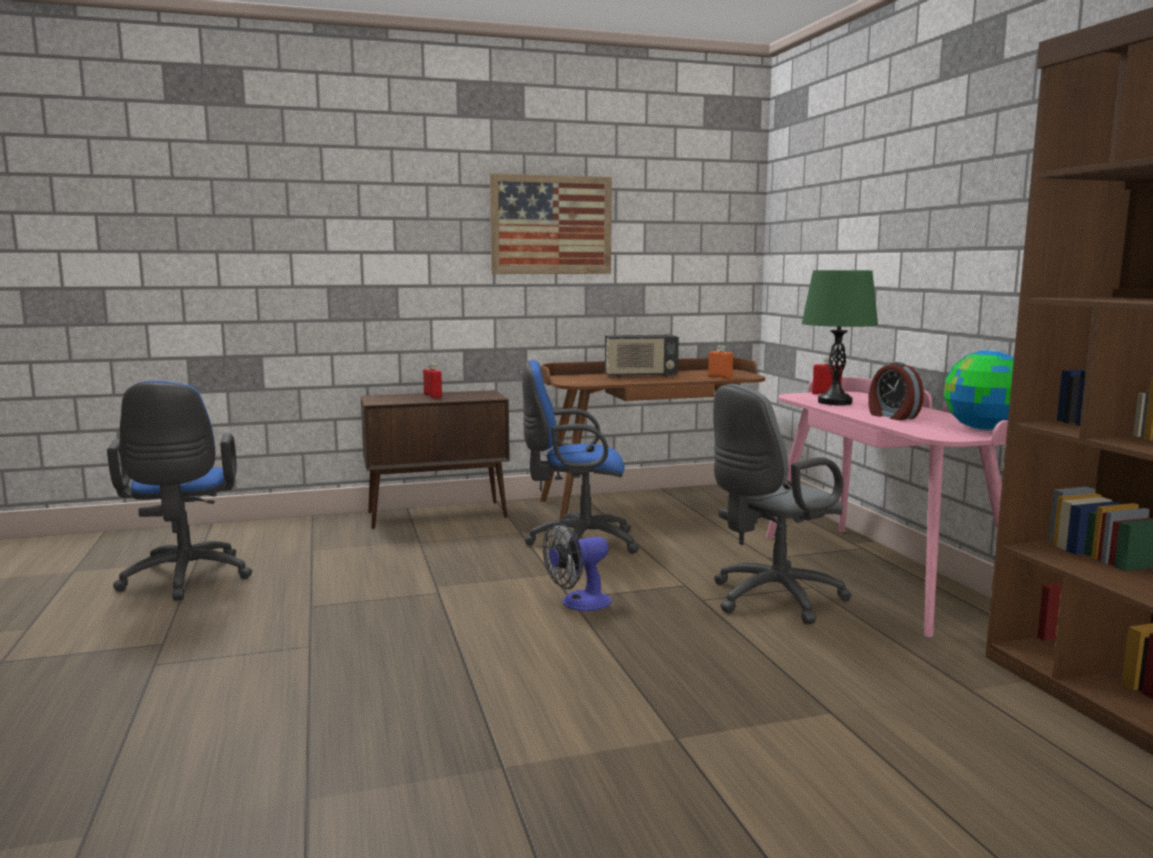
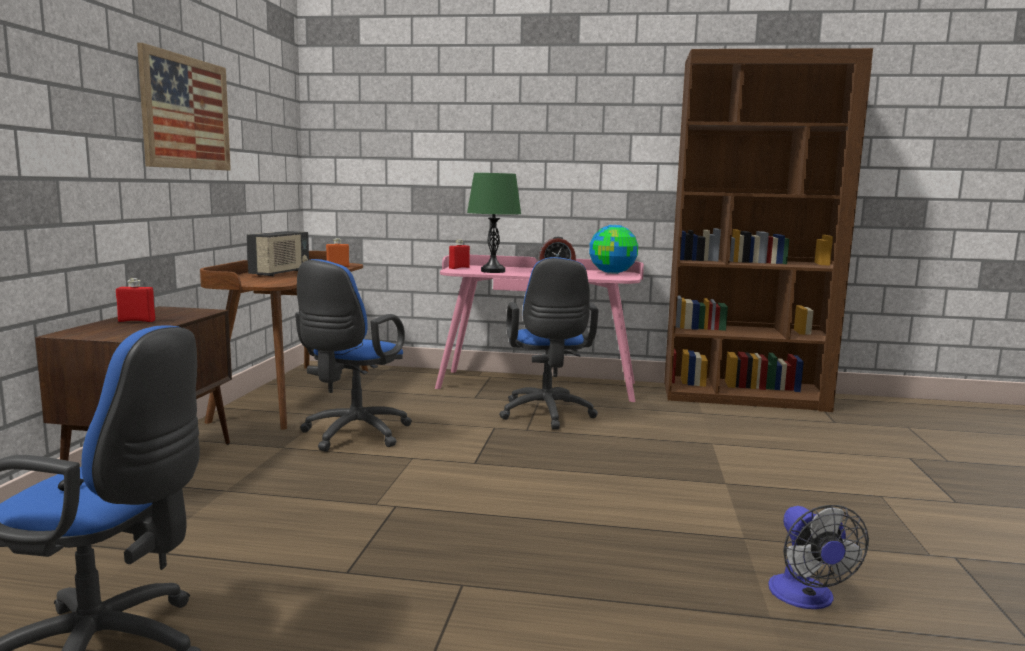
camera: 65 degrees left, 0 degrees up
(578, 603) = (489, 462): fan -> fan (806, 598)
(770, 599) = (547, 415): grey office chair -> blue office chair

